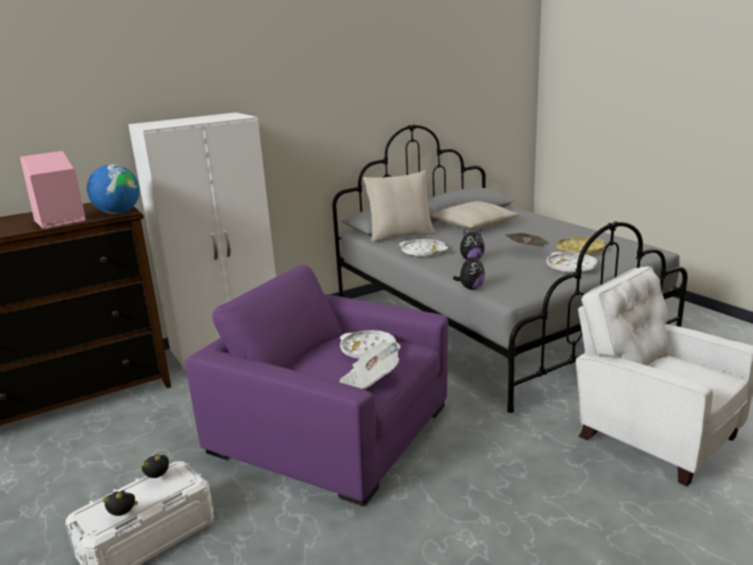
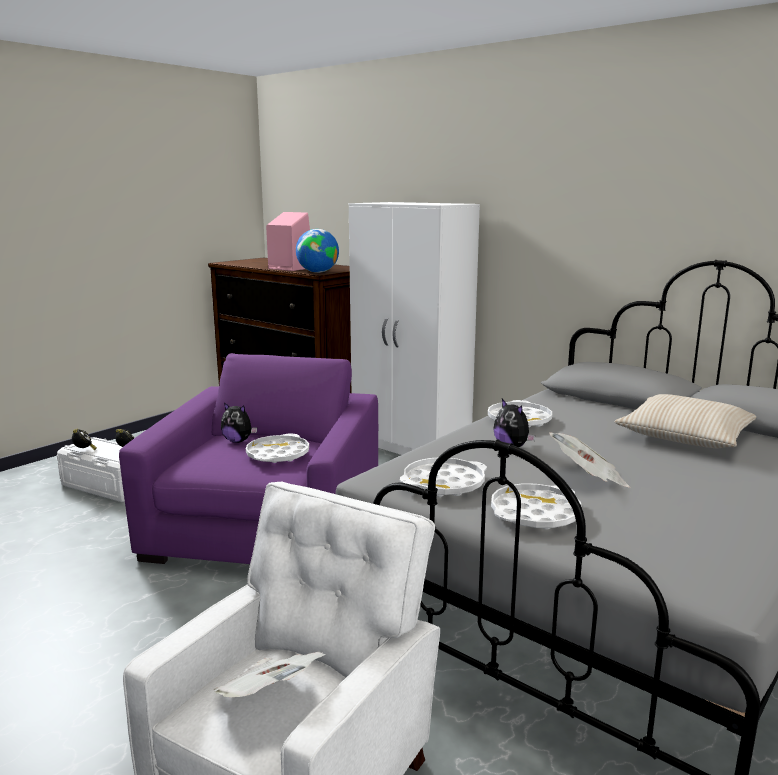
camera: 70 degrees right, 5 degrees down
(370, 381) = (208, 465): newspaper -> newspaper (270, 697)
(400, 235) = (577, 403): beige pillow -> none
(470, 288) = (399, 456): plush toy -> plush toy (238, 441)
(524, 281) = (444, 484): none -> white tray
(580, 250) = (639, 519): yellow tray -> none

